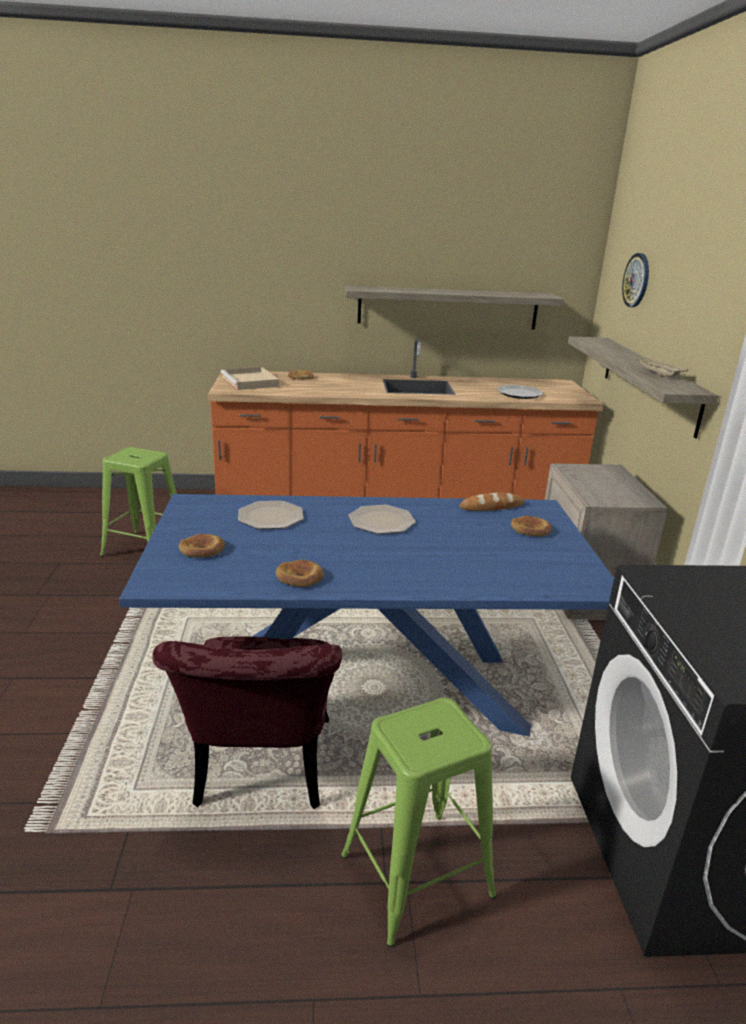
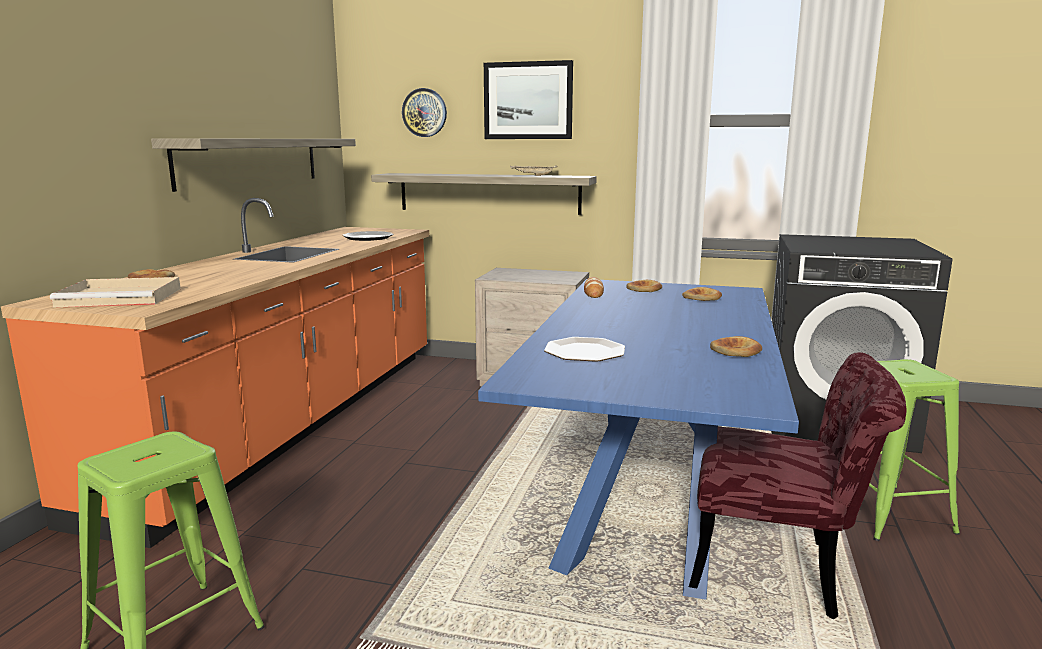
camera: 70 degrees left, 10 degrees down
(202, 549) = (668, 381): bread -> bread (702, 298)
(382, 520) = (612, 319): plate -> none
(696, 283) = (528, 101): none -> picture

